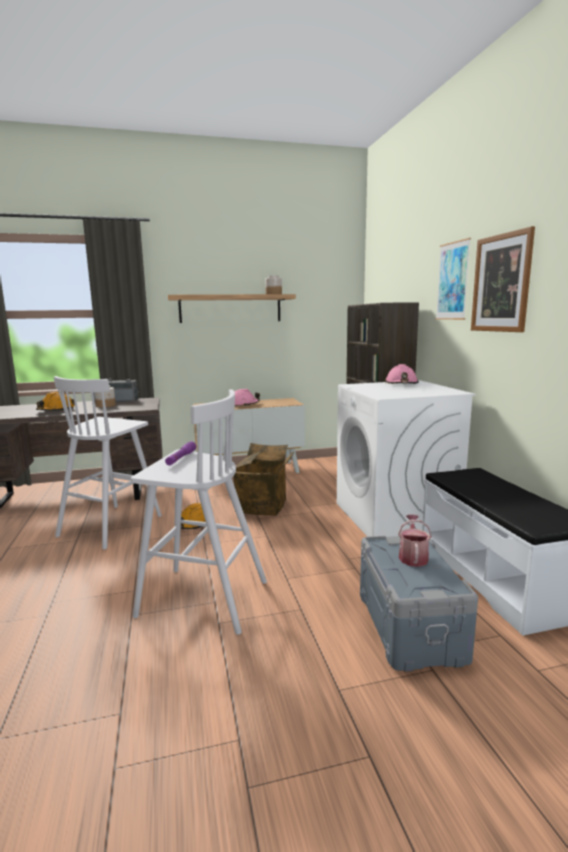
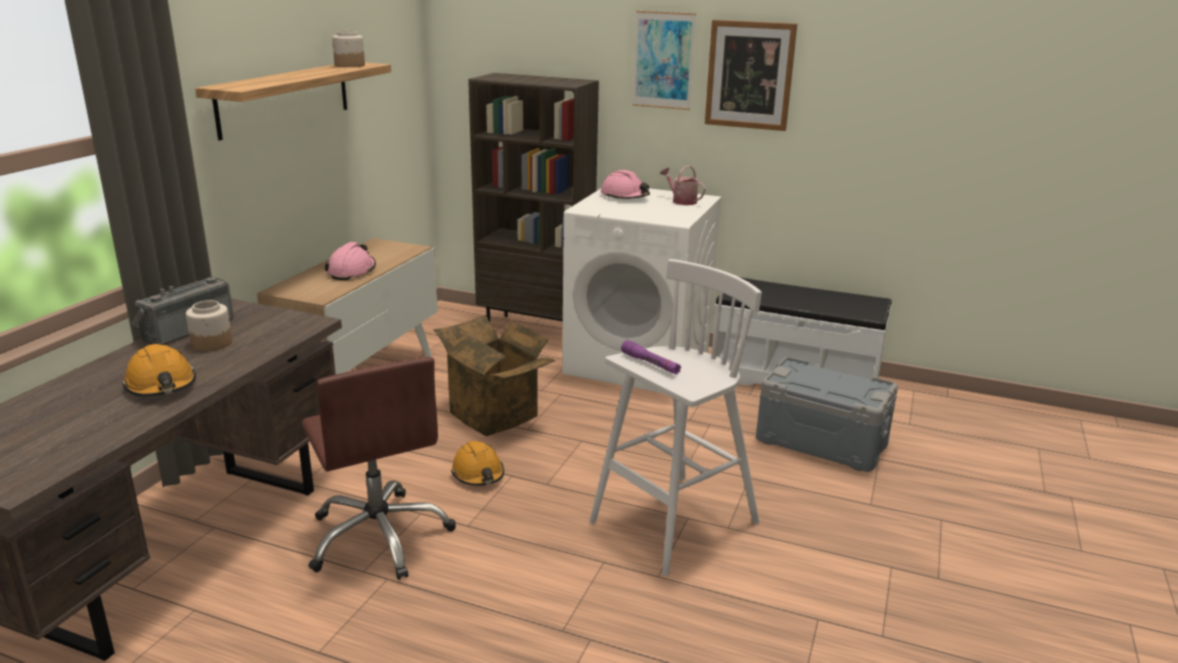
camera: 55 degrees left, 10 degrees up
(112, 525) = (380, 536): white stool -> brown office chair
(413, 556) = (816, 378): watering can -> watering can (681, 201)

